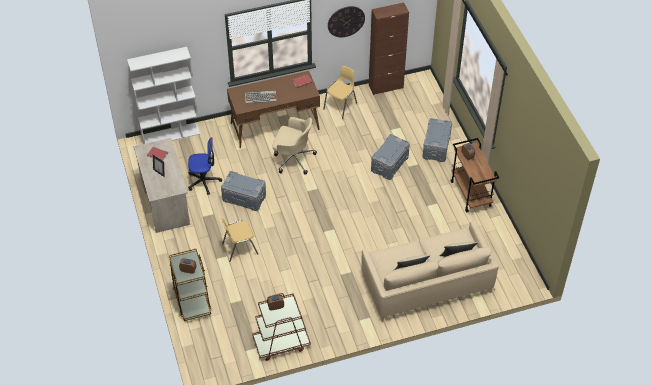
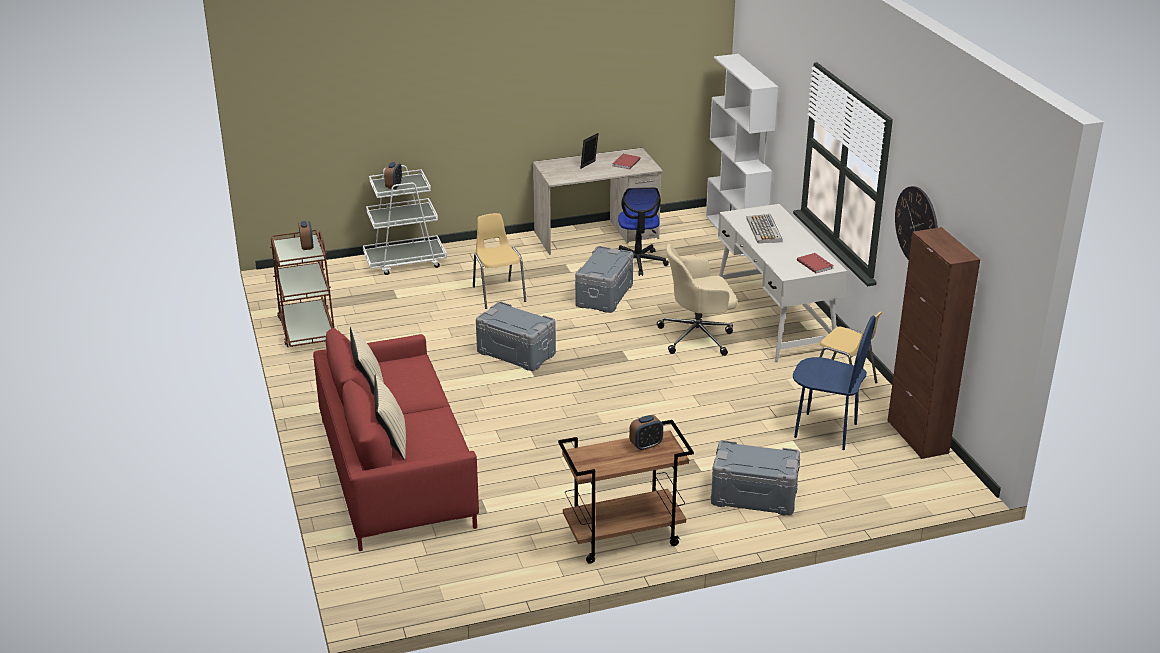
camera: 90 degrees right, 20 degrees down
(192, 300) = (405, 261): brown cart -> white cart
(275, 126) = (774, 319): brown desk -> white desk
(293, 158) = (698, 336): beige office chair -> beige office chair turned 60 degrees clockwise
(382, 117) = (825, 431): none -> blue chair
(389, 164) = (698, 436): grey storage box -> grey storage box (516, 353)
(426, 284) = (395, 471): beige sofa -> red sofa

